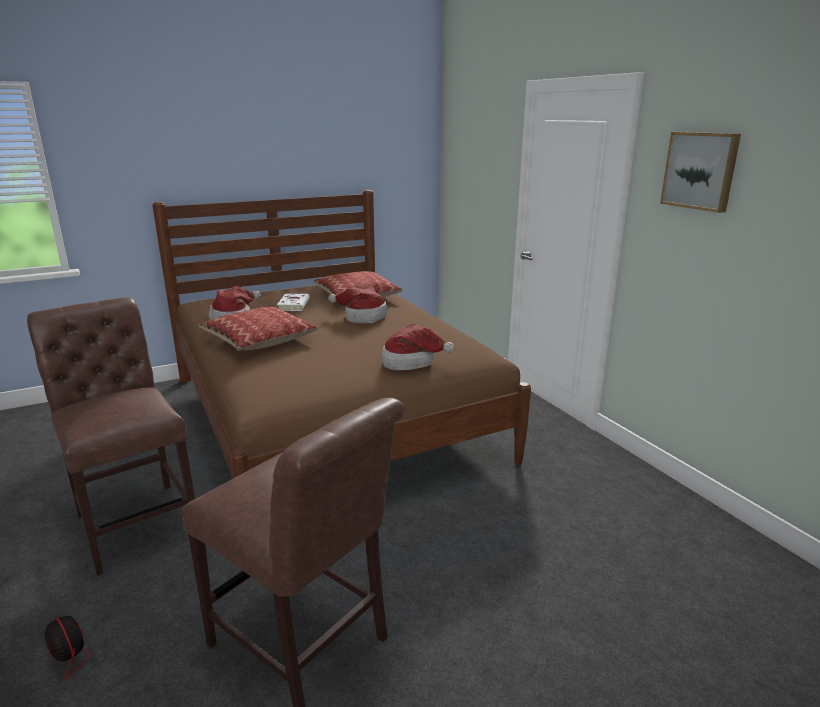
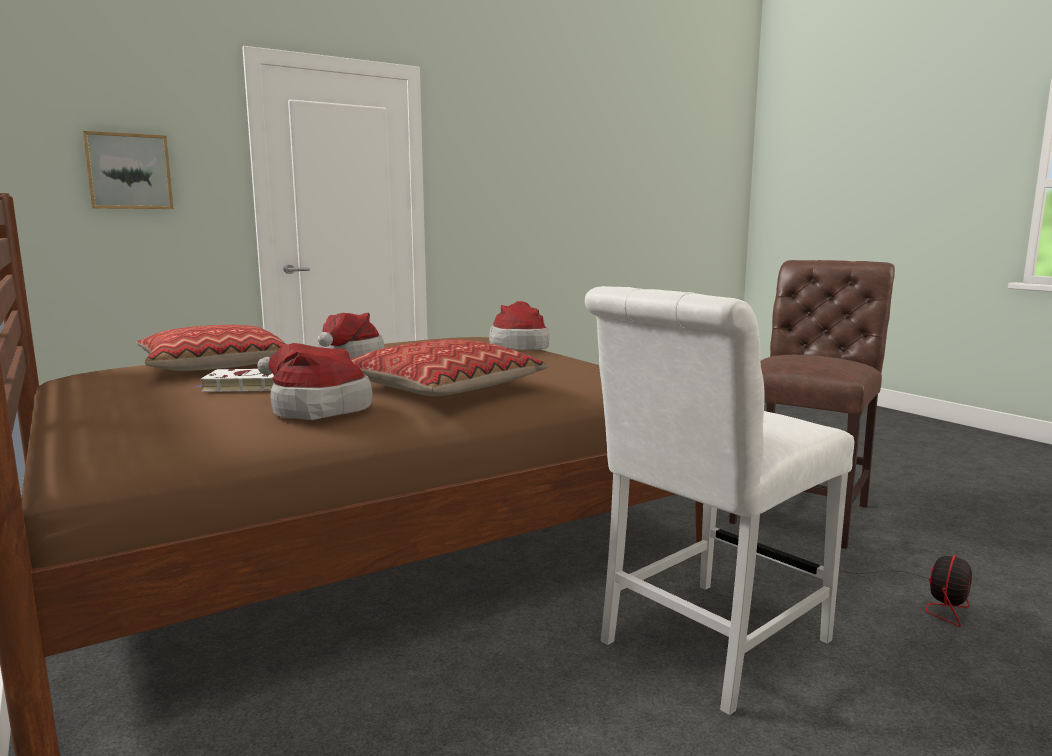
camera: 95 degrees left, 10 degrees down
(136, 520) = (705, 645): brown chair -> white chair
(700, 170) = (489, 153): picture -> picture (129, 171)

